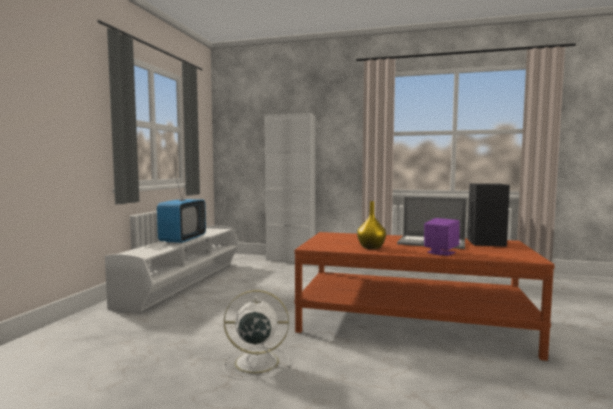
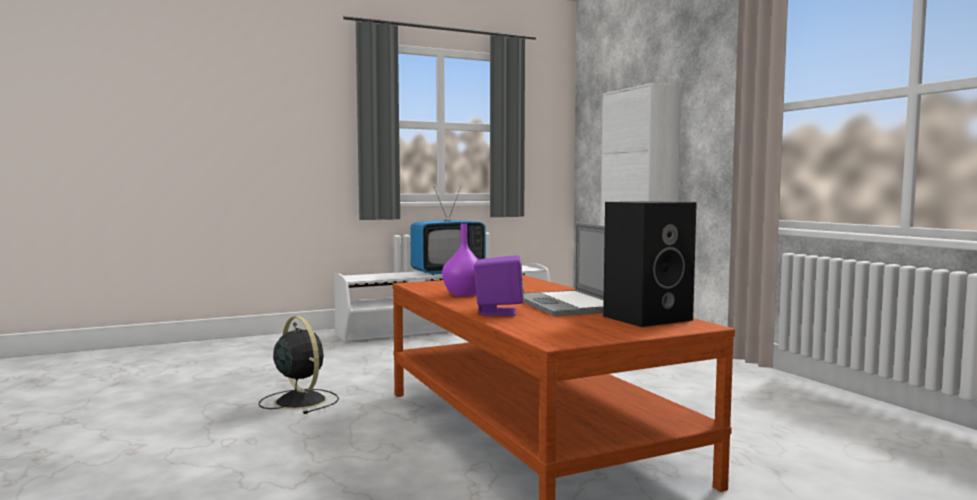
camera: 50 degrees right, 0 degrees up
(254, 362) = (299, 400): white fan -> black fan
(371, 247) = (464, 294): yellow vase -> purple vase

